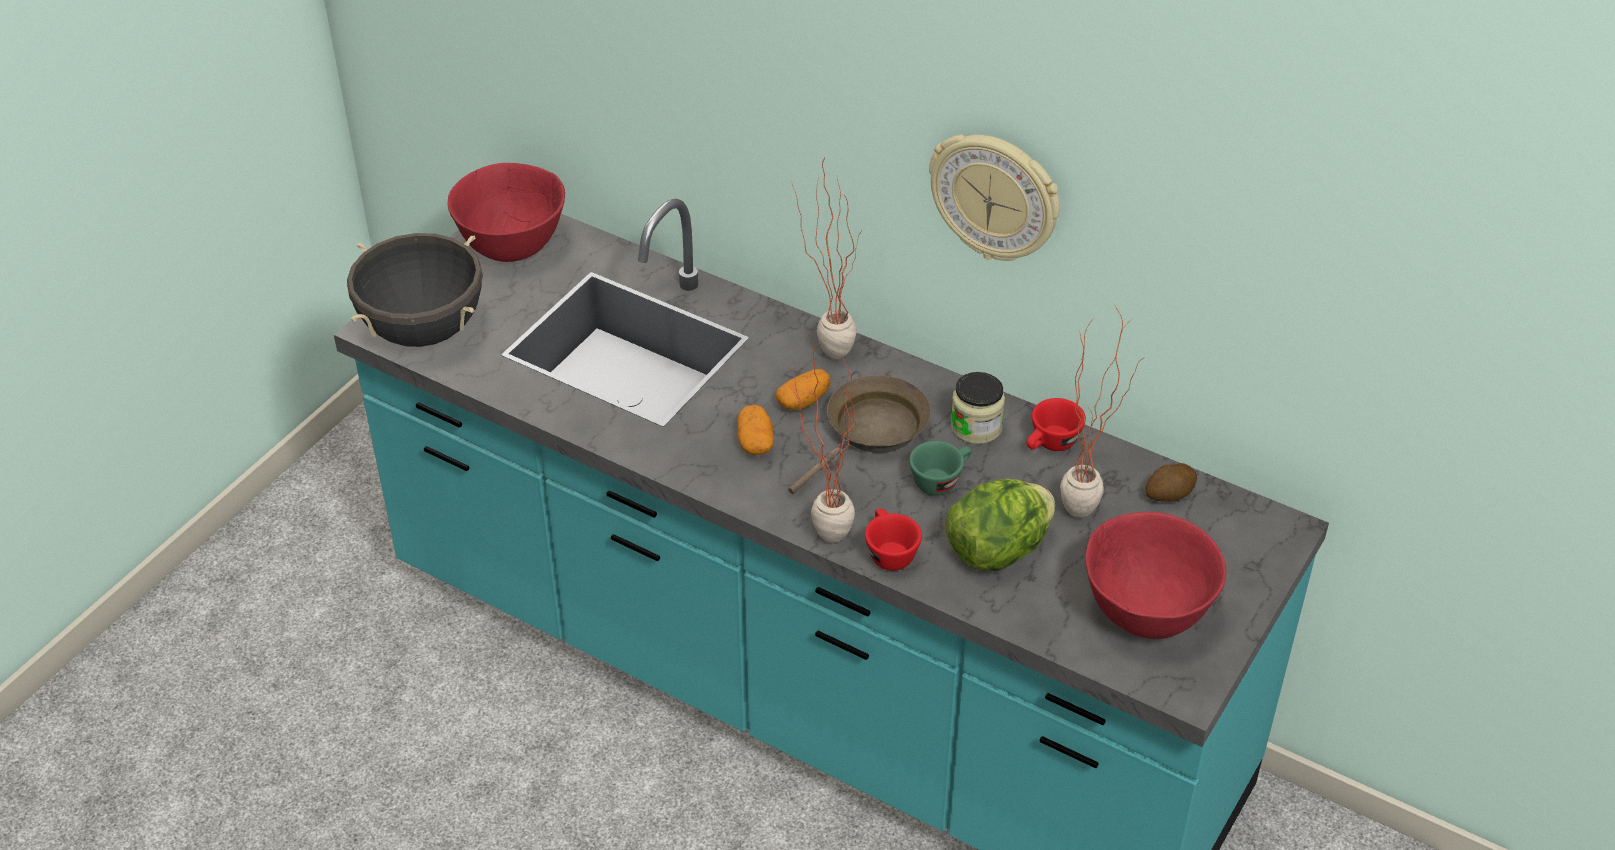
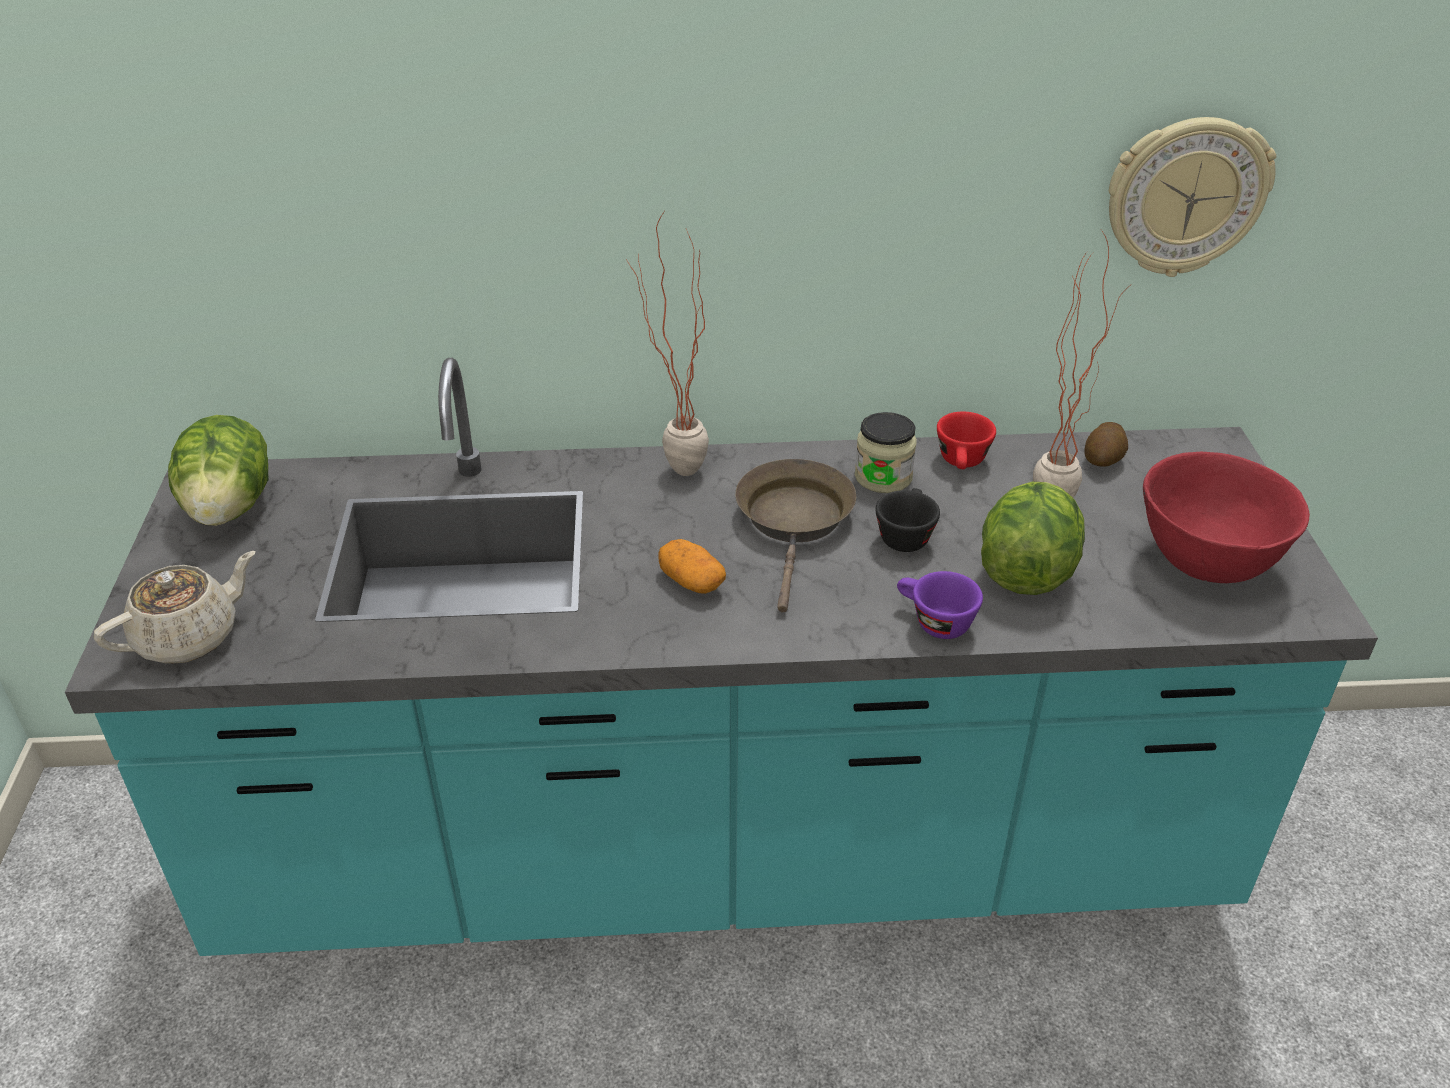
camera: 35 degrees left, 5 degrees down
(423, 331) = (189, 637): black cooking pot -> beige teapot
(513, 245) = (230, 508): red bowl -> lettuce
(803, 401) = (699, 524): potato -> none
(818, 537) = (853, 641): potted plant -> none
(888, 552) = (933, 622): red cup -> purple cup
(941, 480) = (905, 535): green cup -> black cup
(995, 196) = (848, 204): wall clock -> wall clock (1185, 196)

